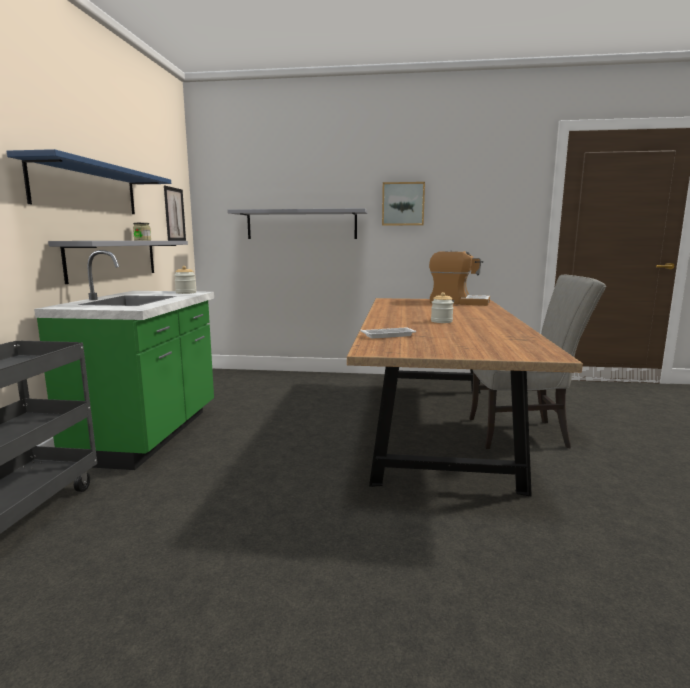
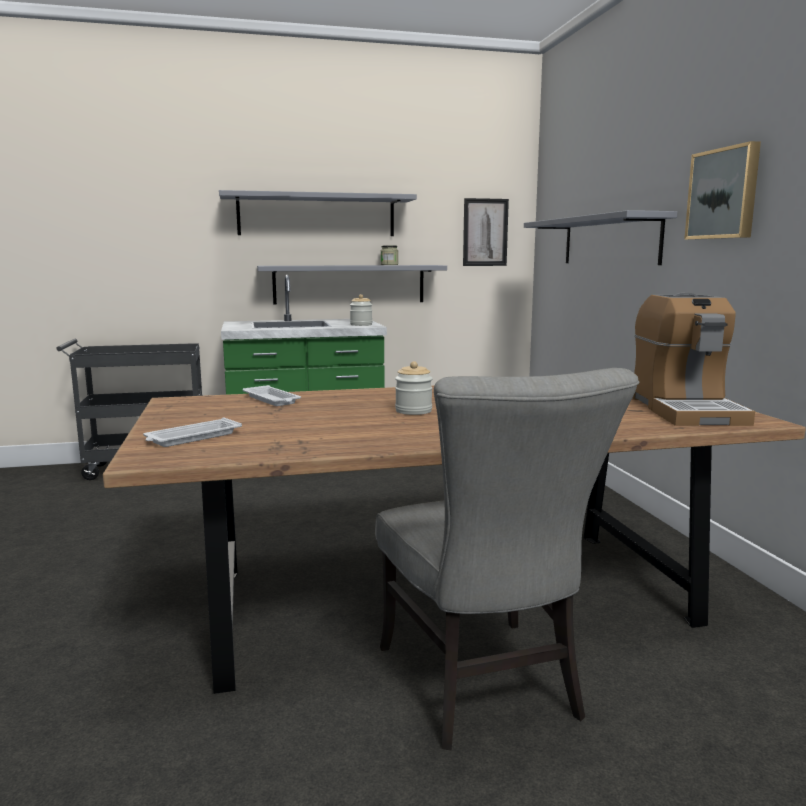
camera: 70 degrees right, 0 degrees up
(87, 189) = (317, 215): blue shelf -> grey shelf
(499, 349) = (192, 438): none -> white tray

